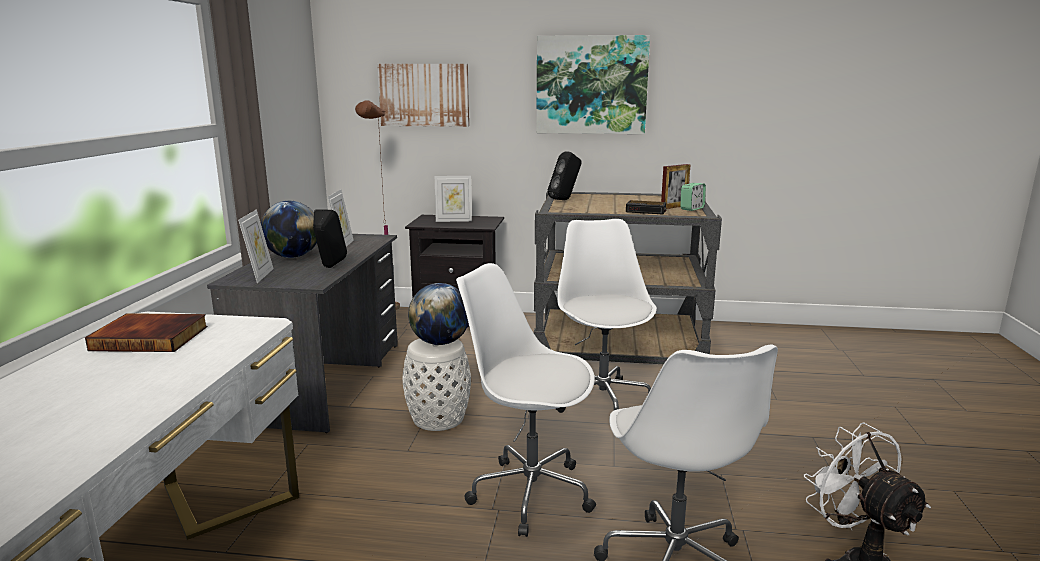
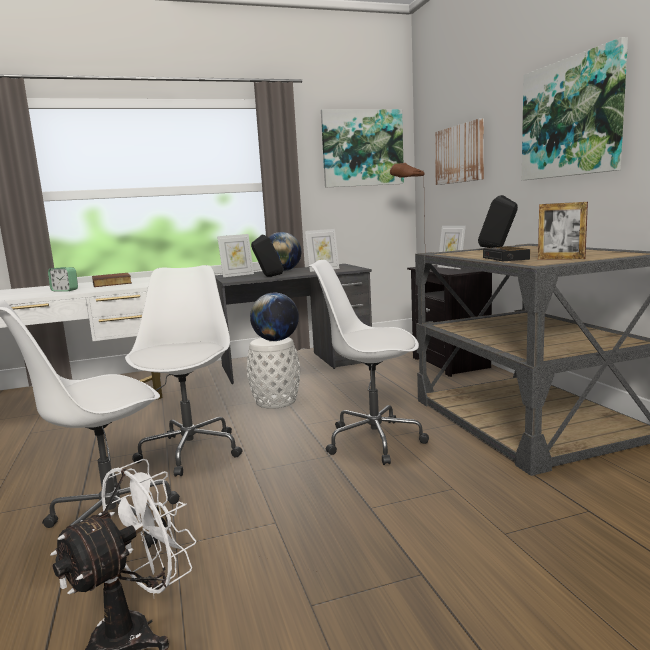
camera: 65 degrees right, 5 degrees down
(285, 73) = (362, 148): none -> picture
(601, 399) = (371, 441): white office chair -> white office chair turned 135 degrees counterclockwise
(692, 209) = (565, 260): alarm clock -> alarm clock (64, 290)

